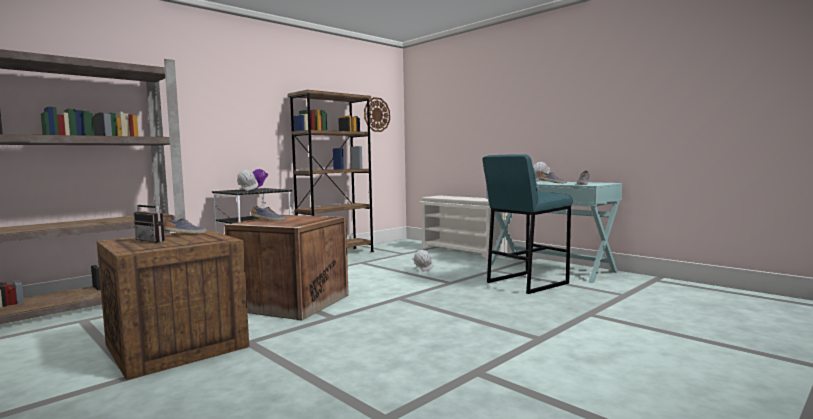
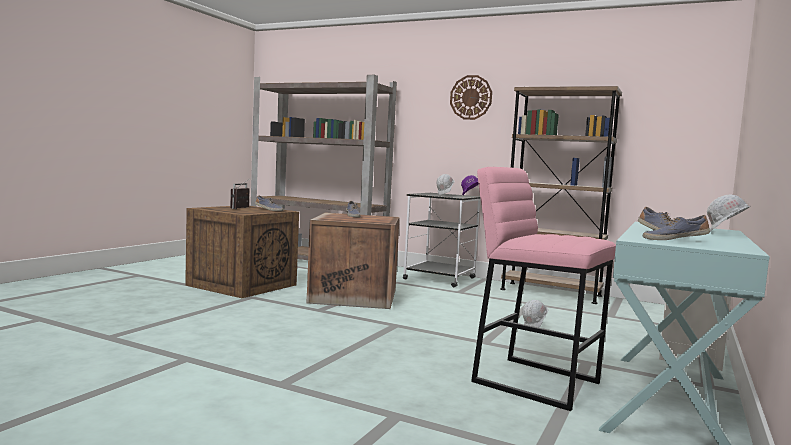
camera: 70 degrees right, 0 degrees up
(376, 114) = (674, 111): wall clock -> wall clock (471, 97)
(526, 283) = (533, 381): turquoise stool -> pink stool

